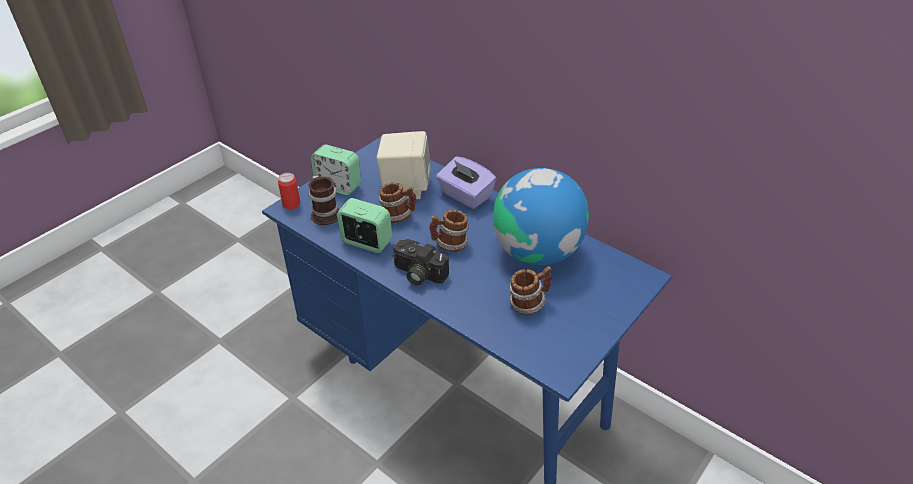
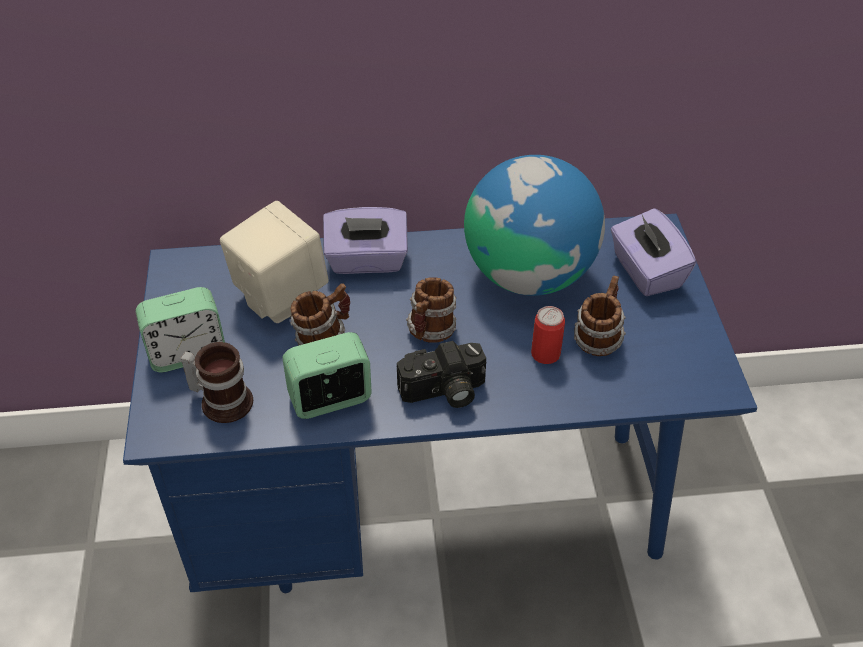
camera: 45 degrees left, 5 degrees up
(291, 204) = (156, 421): can -> can (545, 354)
(605, 291) = (646, 272): none -> purple tissue box

